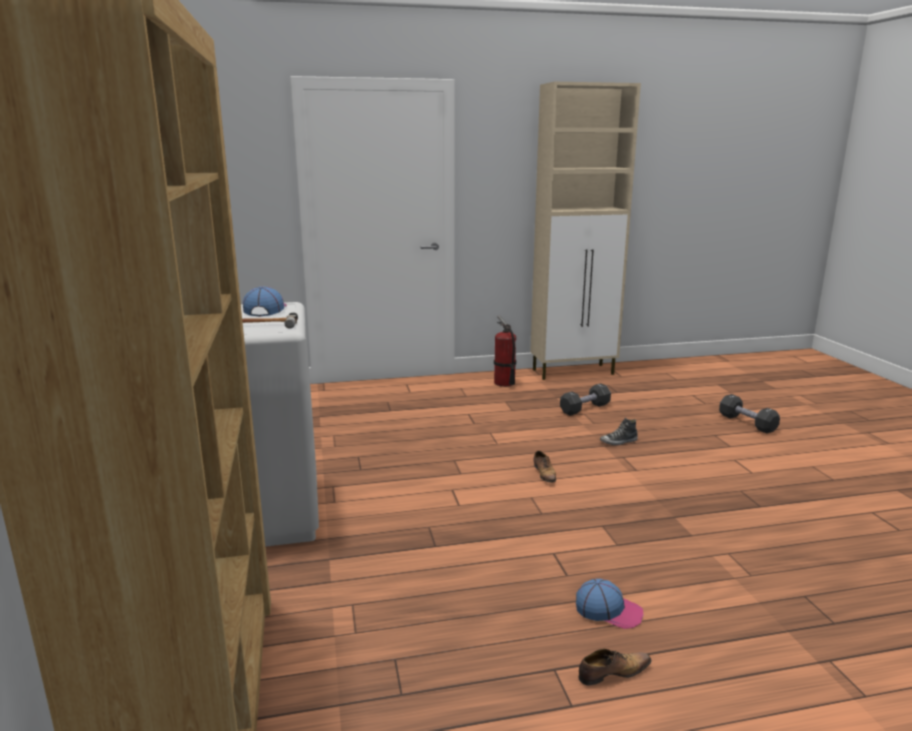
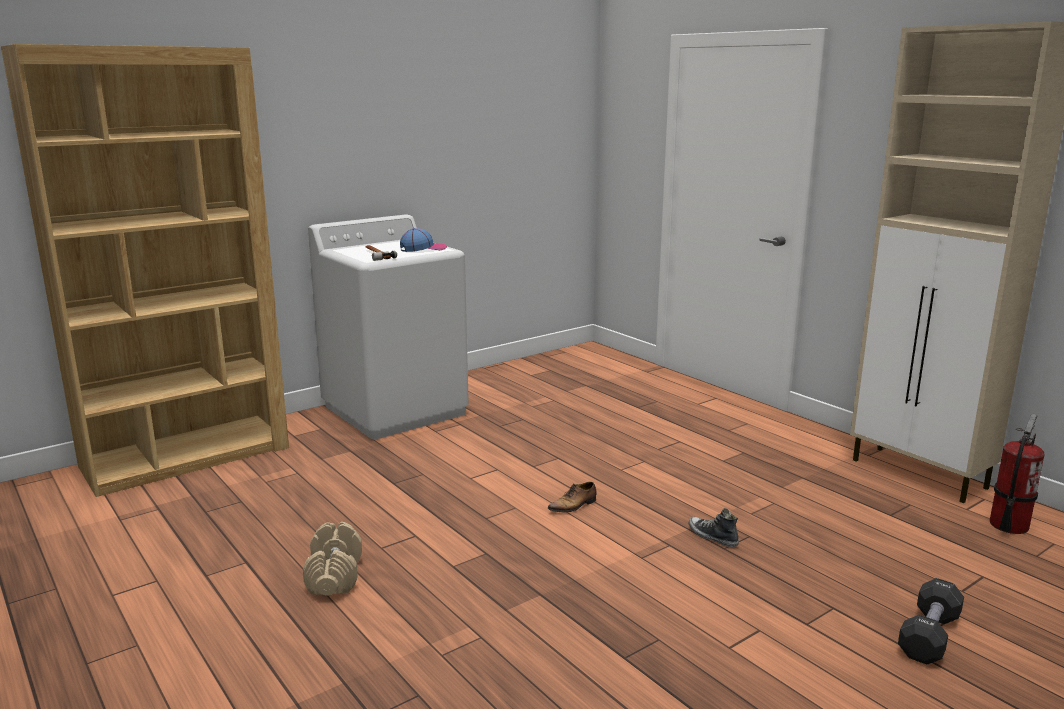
camera: 65 degrees right, 0 degrees up
(504, 383) = (800, 441): fire extinguisher -> fire extinguisher (1008, 525)
(584, 408) = (792, 501): black dumbbell -> none
(609, 610) = (335, 575): cap -> beige dumbbell
(612, 673) = (248, 588): shoe -> none

